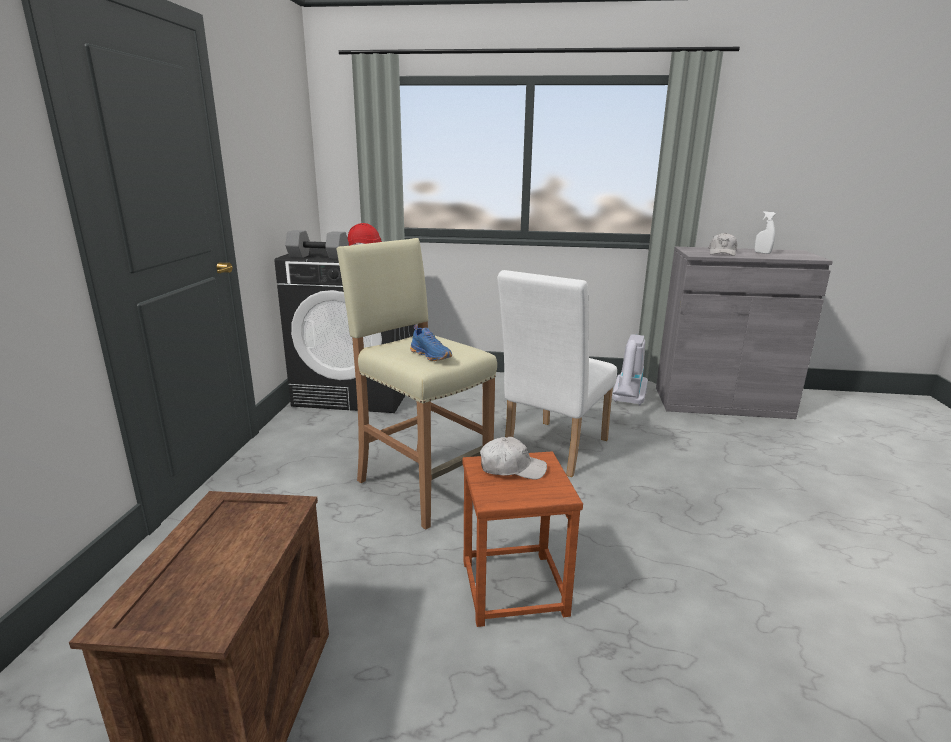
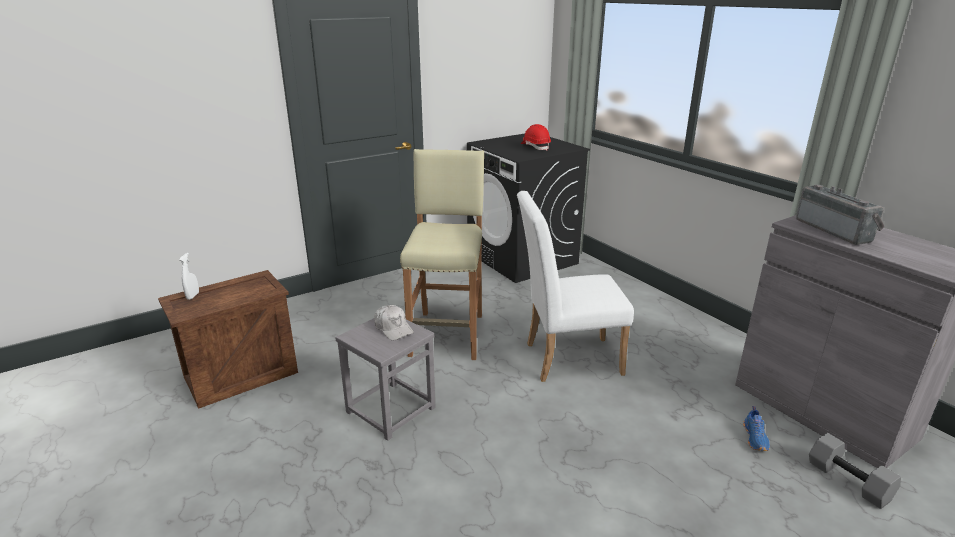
camera: 50 degrees right, 5 degrees up
(319, 257) = (493, 147): grey dumbbell -> grey dumbbell (850, 481)
(432, 355) = (435, 240): blue shoe -> blue shoe (756, 438)
(512, 587) = (390, 409): brown stool -> grey stool
(627, 404) = (709, 361): vacuum cleaner -> none
(722, 253) = (835, 230): white cap -> radio
(762, 253) = (895, 245): white spray bottle -> white spray bottle (193, 296)

